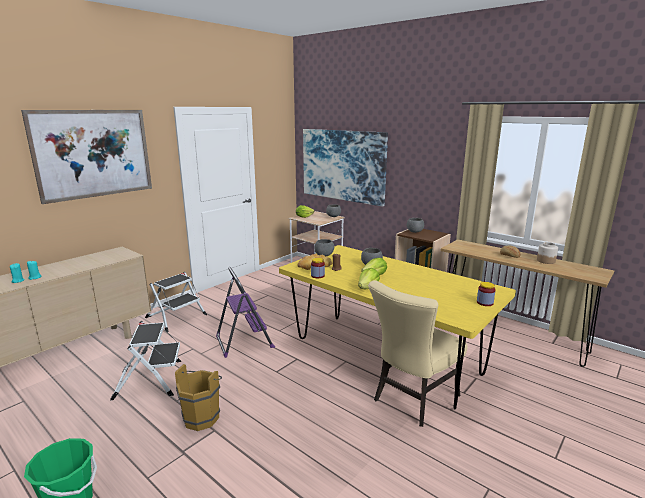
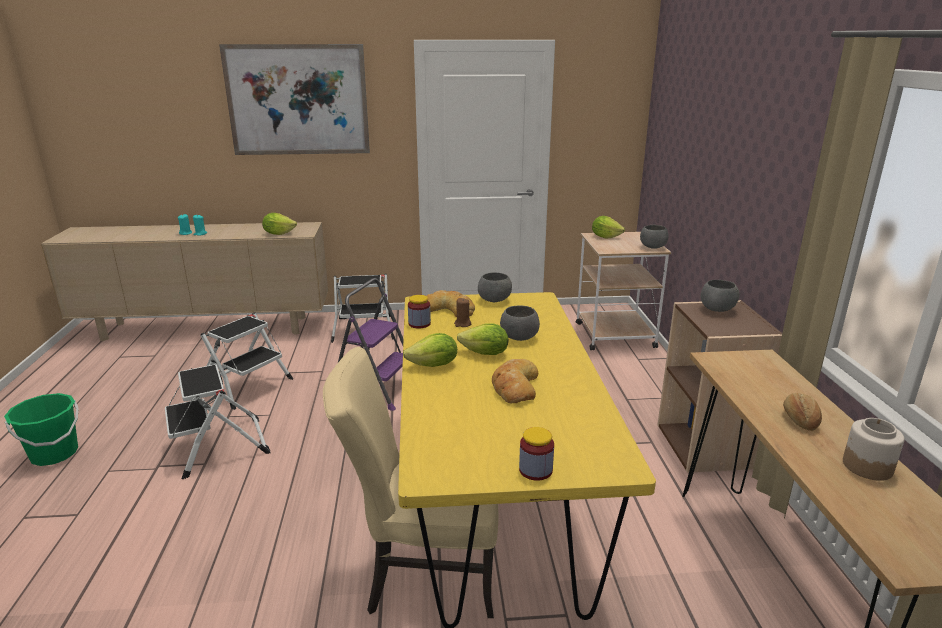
camera: 45 degrees right, 5 degrees up
(108, 260) = (278, 233): none -> lettuce
(203, 416) = (219, 444): brown bucket -> step ladder
(343, 165) = (686, 155): picture -> none
(414, 282) = (514, 386): none -> bread

